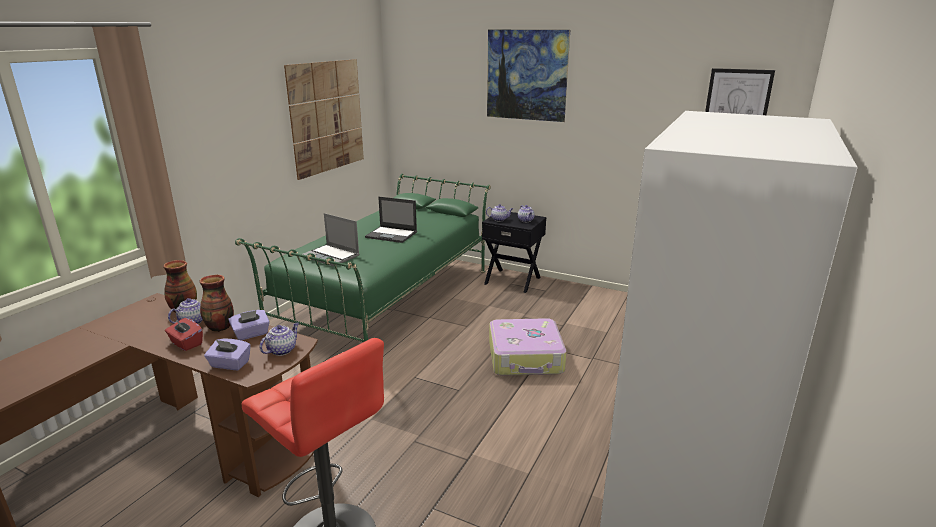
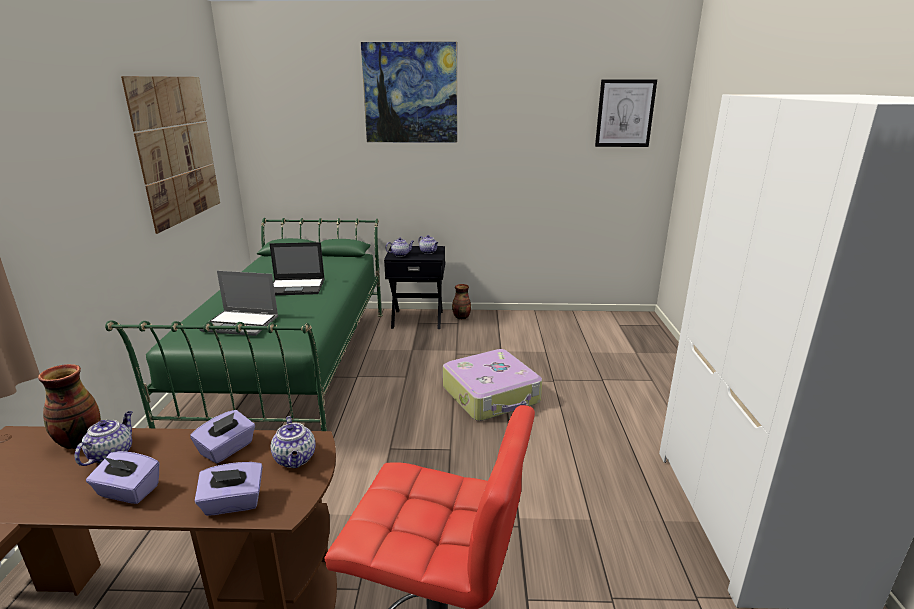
camera: 25 degrees left, 0 degrees up
(186, 343) = (128, 492): red tissue box -> purple tissue box
(220, 327) = (167, 452): vase -> vase (461, 317)
(282, 350) = (295, 459): teapot -> teapot turned 150 degrees clockwise

